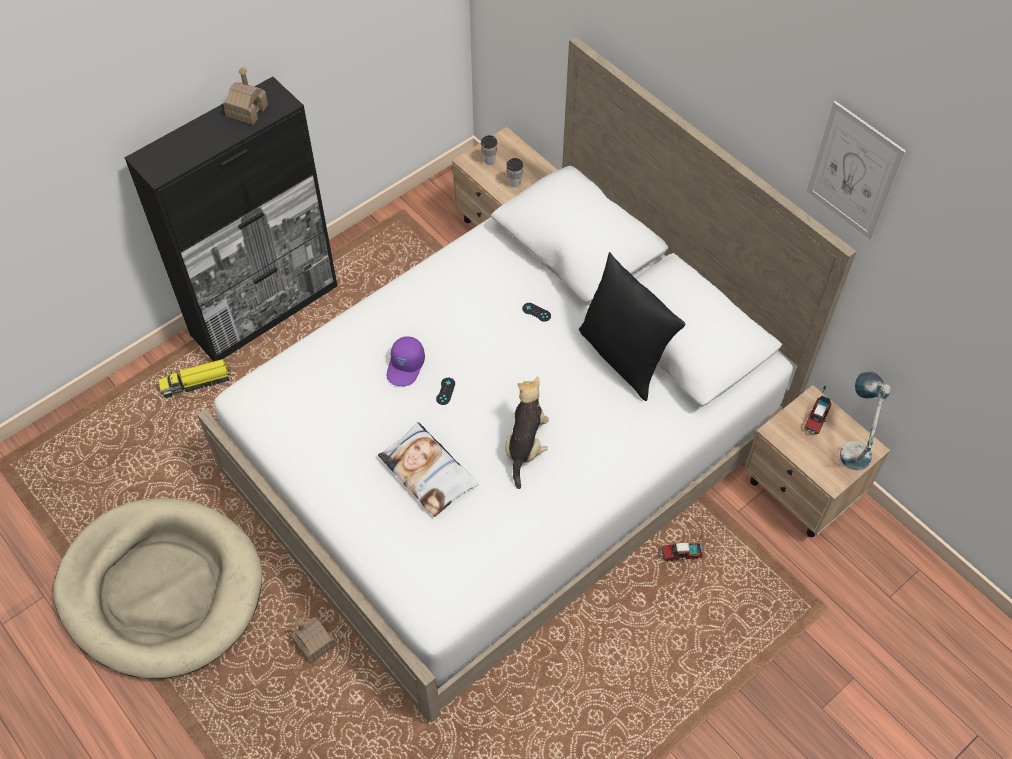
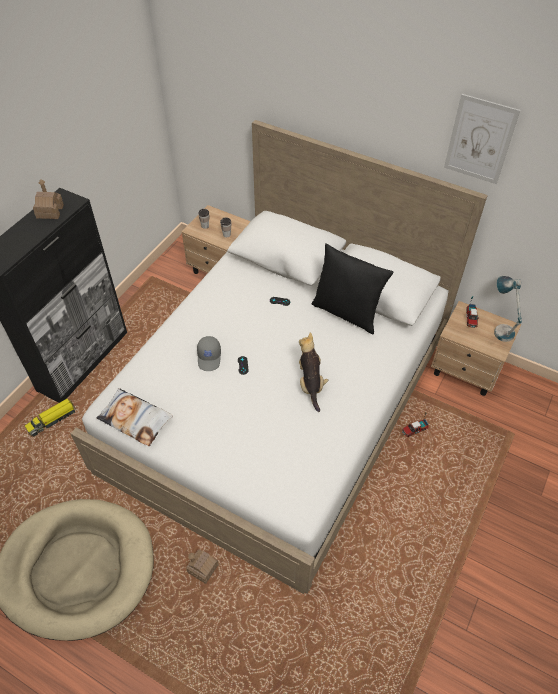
camera: 20 degrees left, 5 degrees down
(406, 366) = (209, 357): purple cap -> grey cap
(428, 473) = (254, 420): pillow -> pillow (135, 419)

